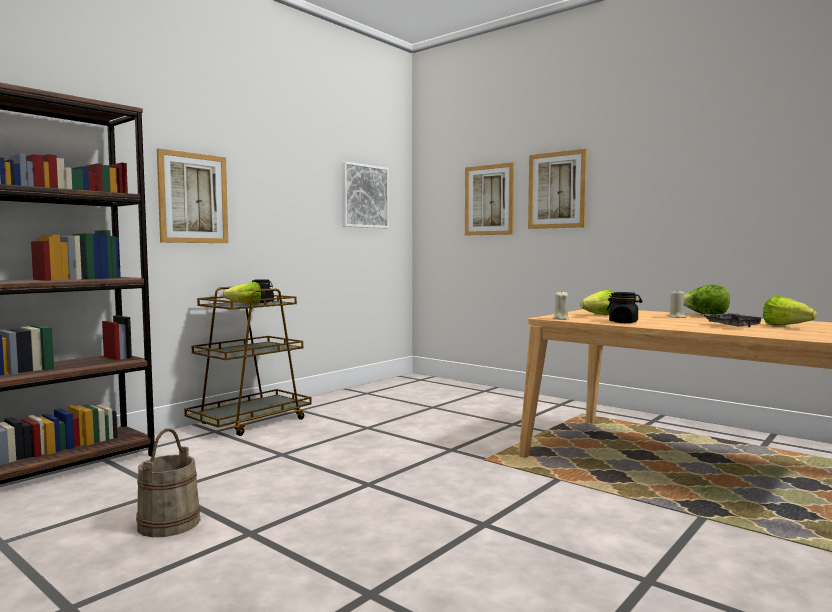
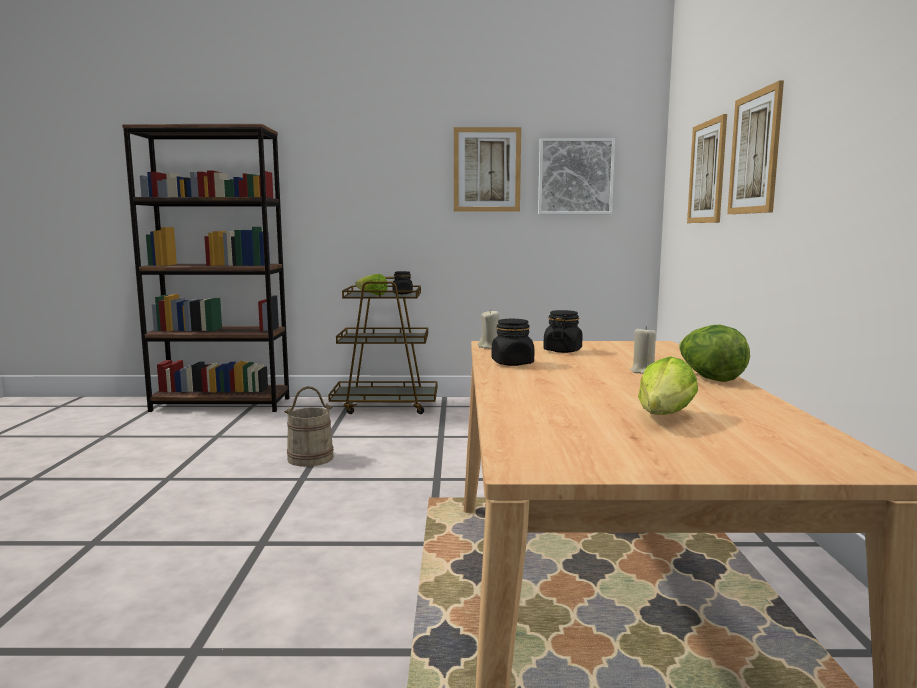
camera: 50 degrees right, 5 degrees up
(168, 523) = (164, 455): beige bucket -> beige bucket (310, 458)
(193, 198) = (354, 194): picture -> picture (487, 170)
(596, 315) = (562, 350): lettuce -> black jar
(731, 326) = (591, 396): grey tray -> none

